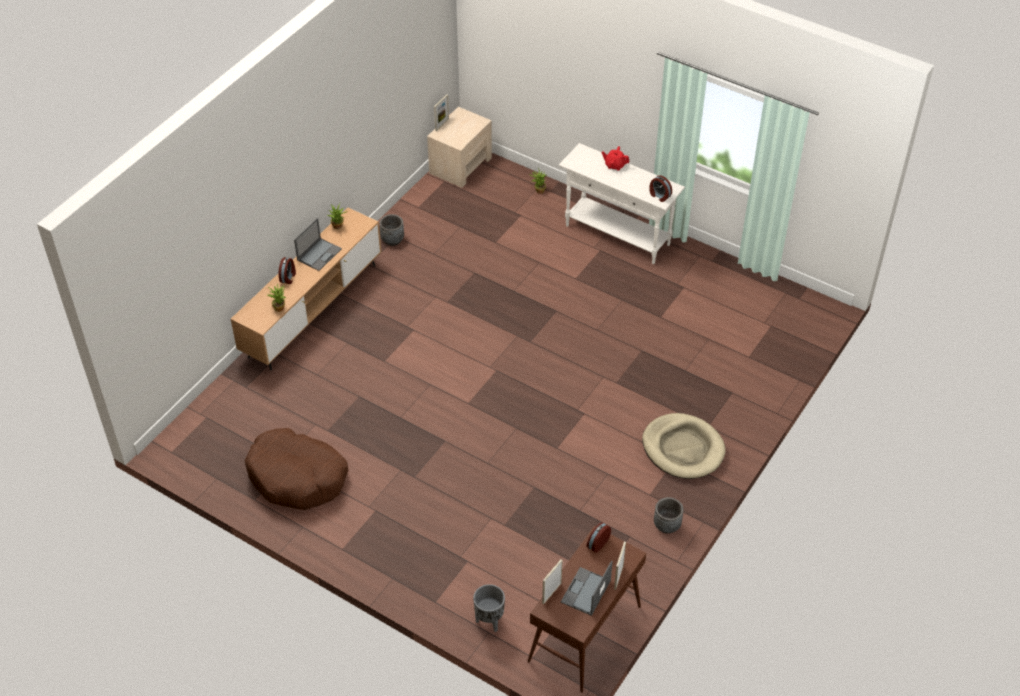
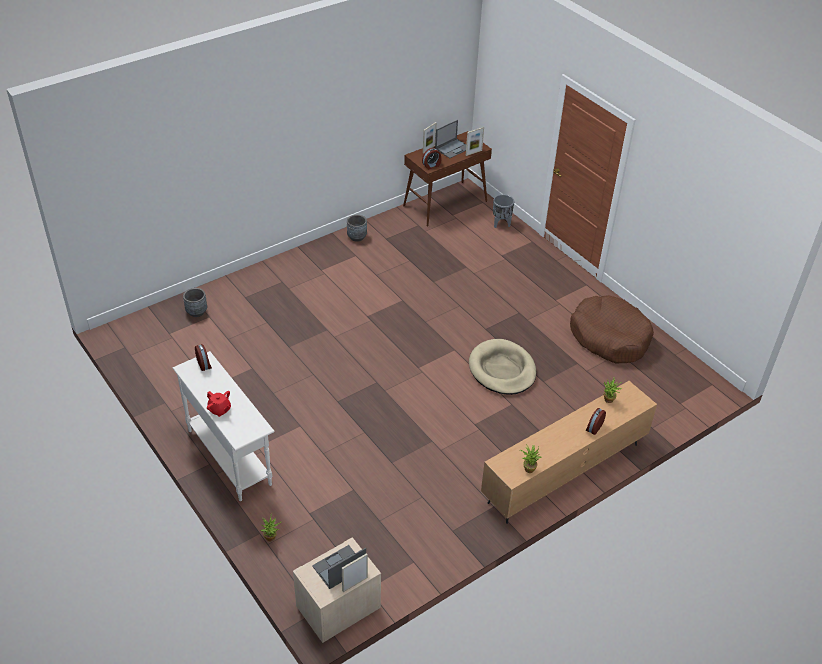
camera: 160 degrees left, 5 degrees down
(319, 254) = (556, 443): laptop -> laptop (338, 567)
(392, 240) = (458, 528): grey planter -> grey planter (196, 312)
(683, 448) = (311, 274): beige dog bed -> beige dog bed (502, 370)

